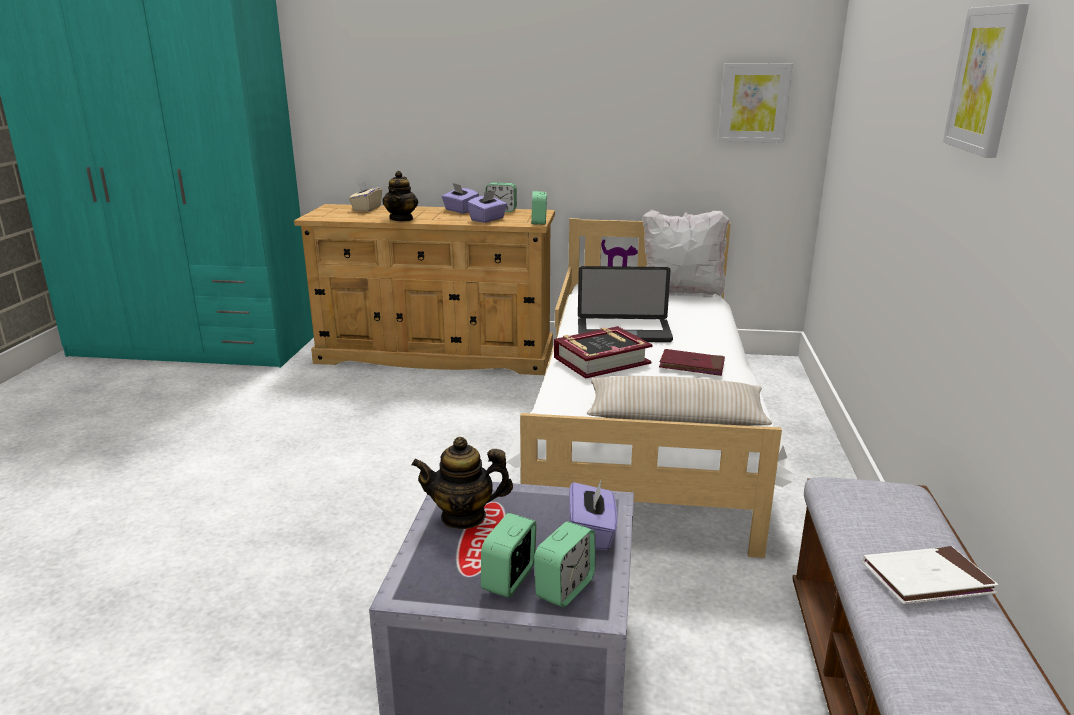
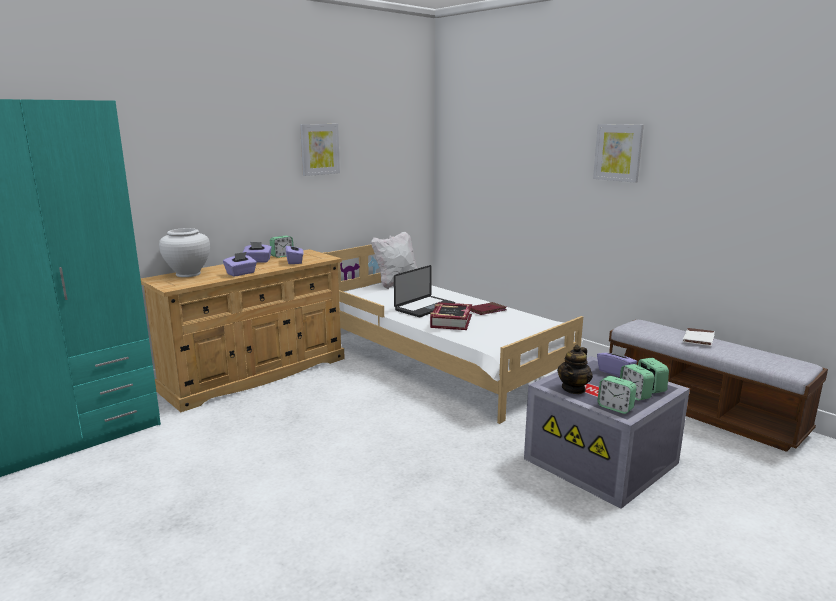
camera: 50 degrees left, 5 degrees down
(366, 209) = (188, 274): beige tissue box -> white vase
(401, 219) = (241, 273): teapot -> purple tissue box
(539, 222) = (328, 256): alarm clock -> alarm clock (615, 408)
(675, 418) = (533, 330): beige pillow -> none
(753, 103) = (402, 168): picture -> picture (319, 149)

